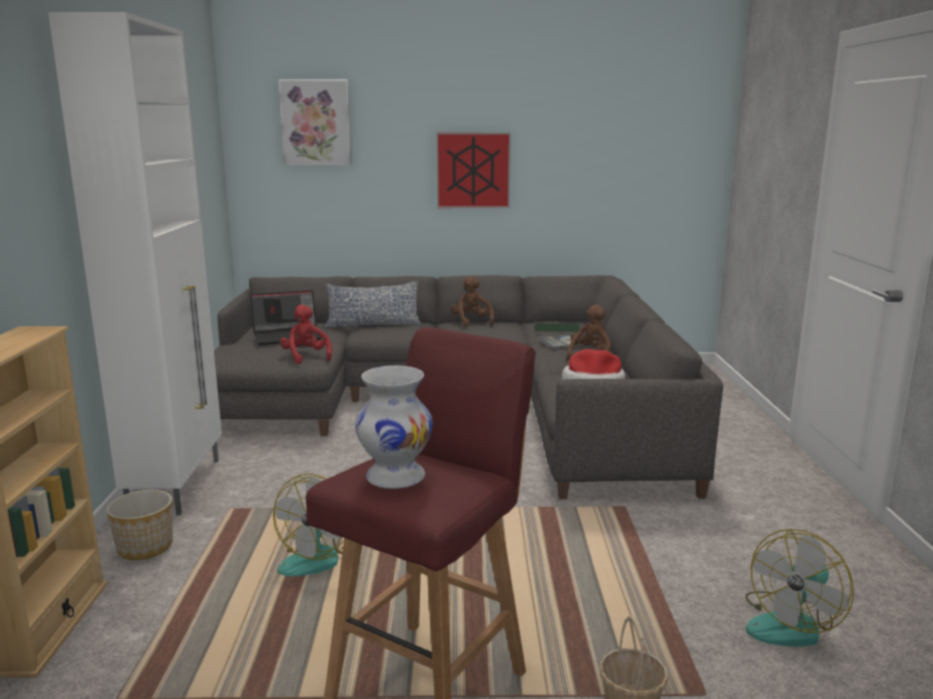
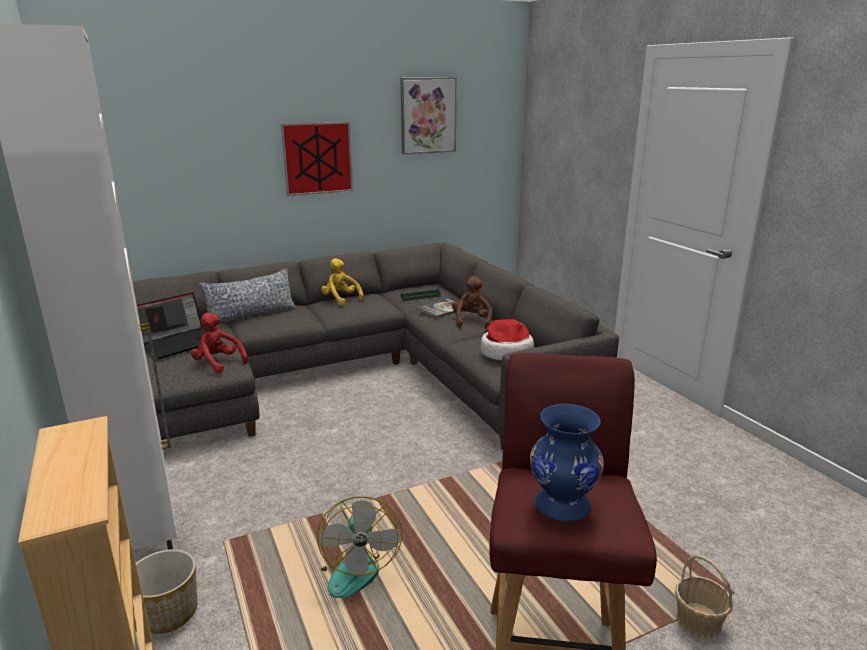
camera: 25 degrees left, 5 degrees up
(316, 122) = (156, 117): picture -> picture (428, 115)
(395, 476) = (561, 505): white vase -> blue vase
(471, 322) = (341, 299): brown plush toy -> yellow plush toy
(791, 624) = (734, 515): fan -> none

